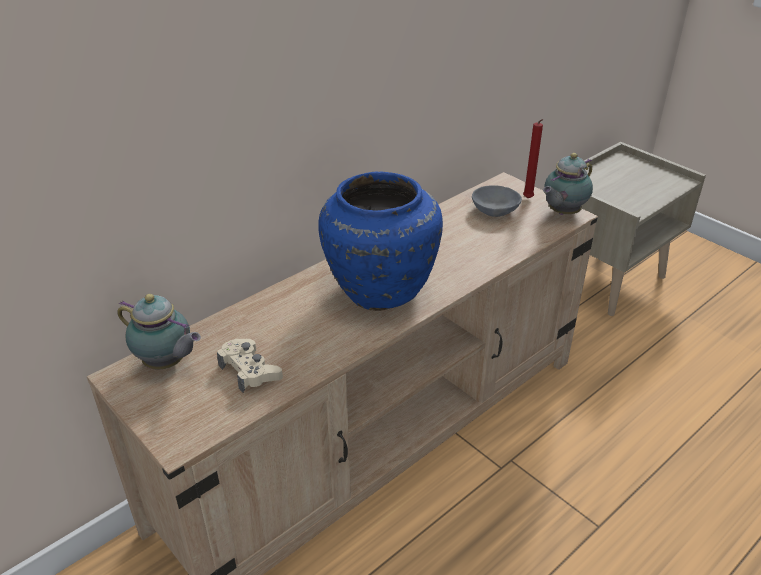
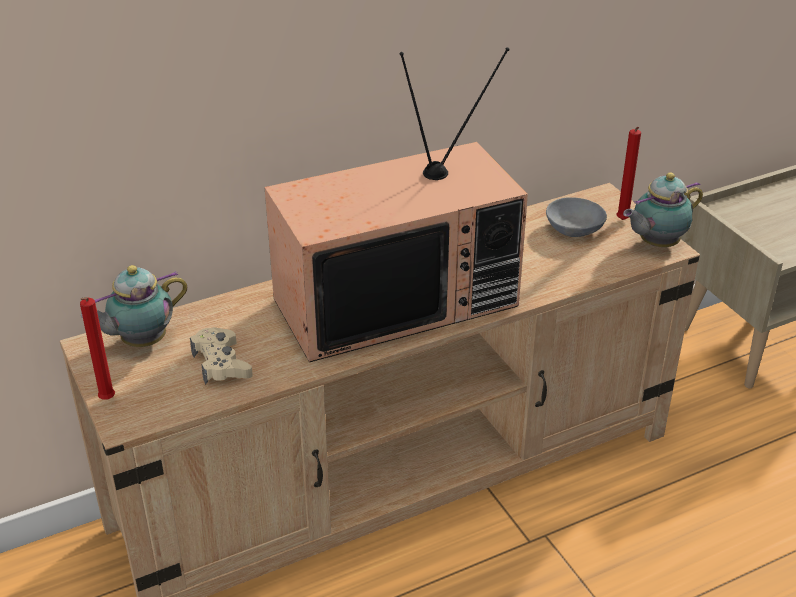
camera: 15 degrees right, 0 degrees up
(153, 426) = (106, 401): none -> red candle
(166, 364) = (141, 342): teapot -> teapot turned 105 degrees clockwise
(380, 288) = (396, 299): blue vase -> television

